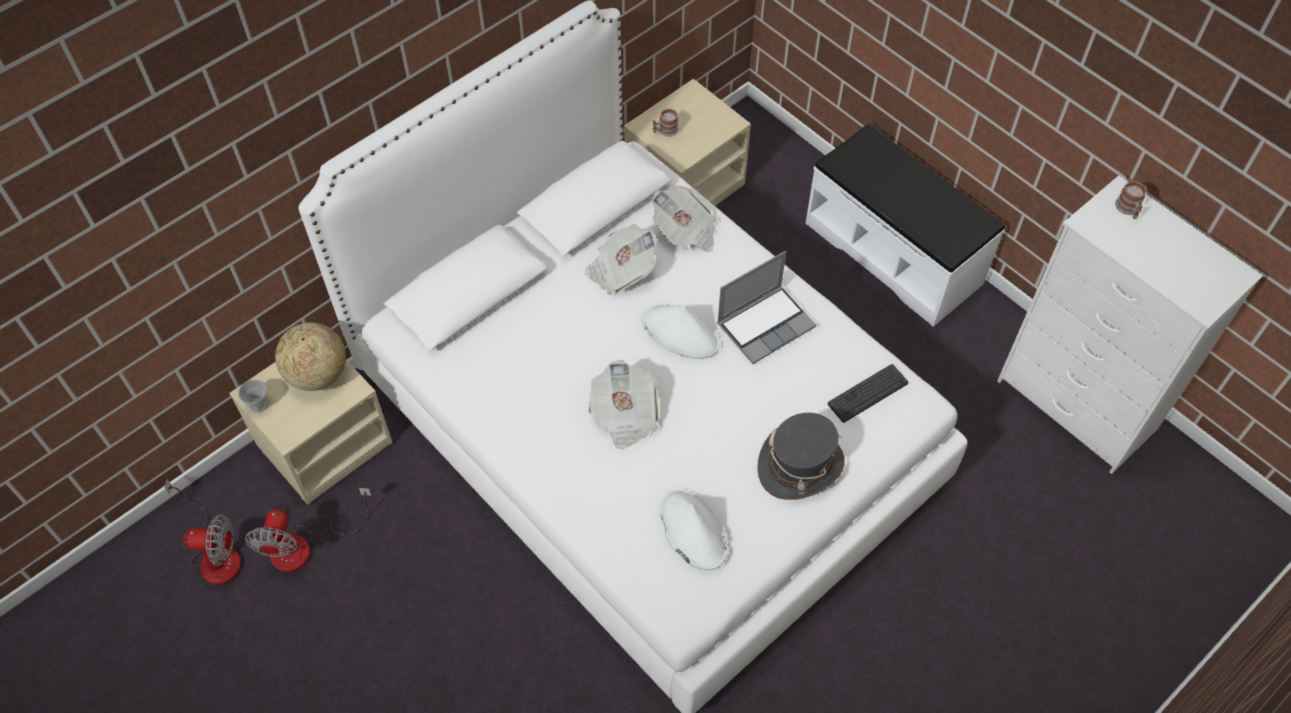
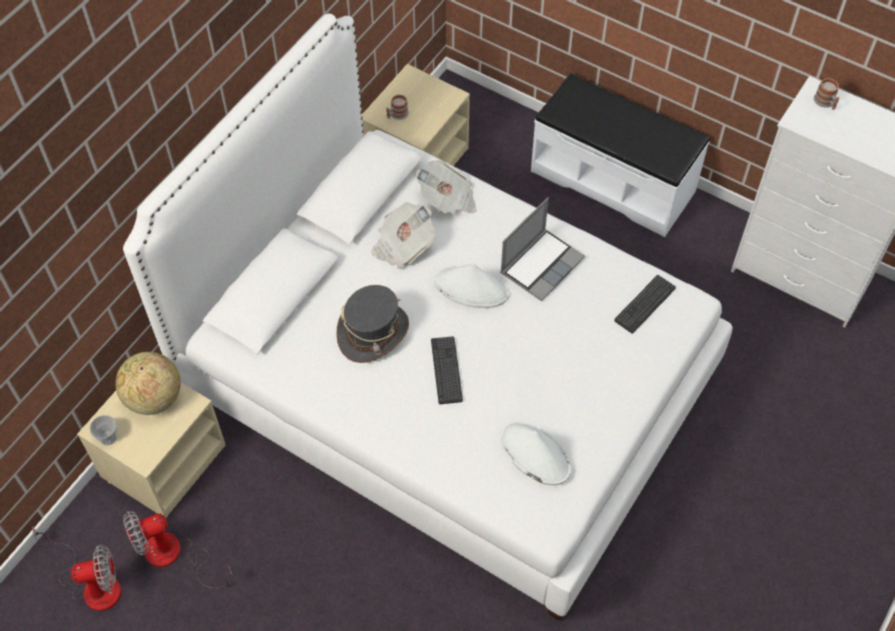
camera: 15 degrees left, 0 degrees up
(304, 546) = (174, 556): fan -> fan turned 75 degrees clockwise
(625, 415) = (446, 370): newspaper -> keyboard
(800, 465) = (608, 378): grey hat -> grey hat (373, 332)

